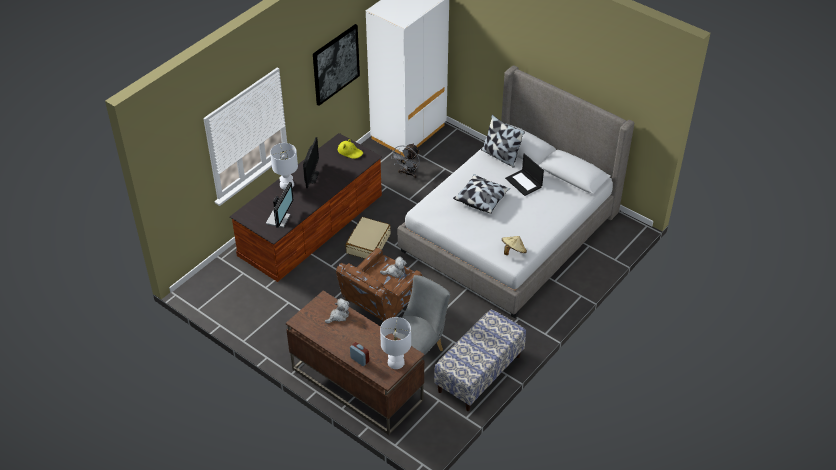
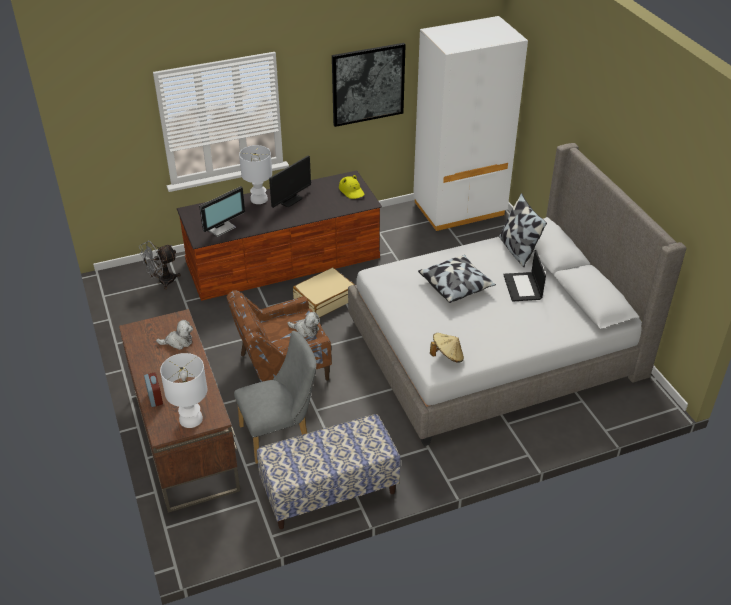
camera: 30 degrees right, 5 degrees down
(408, 174) = (425, 247): grey fan -> grey fan (162, 282)

